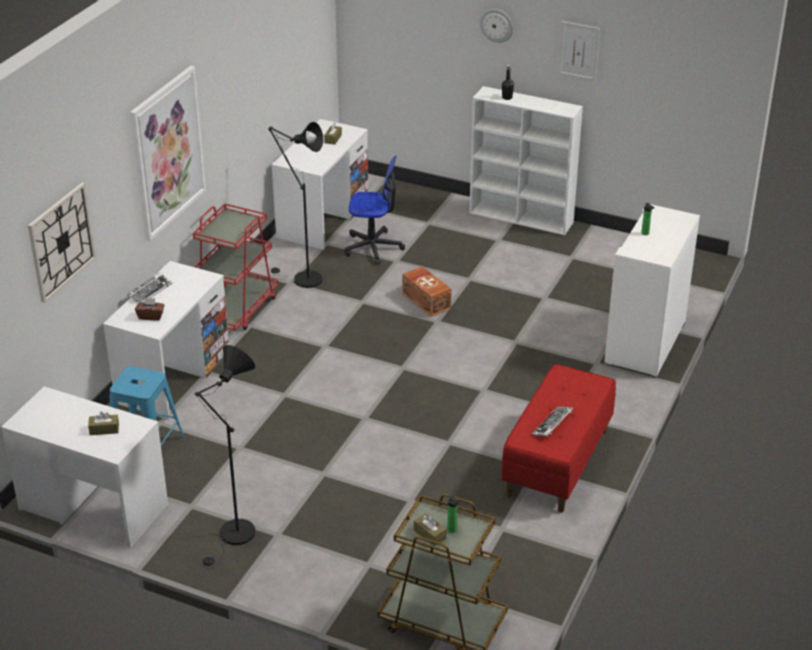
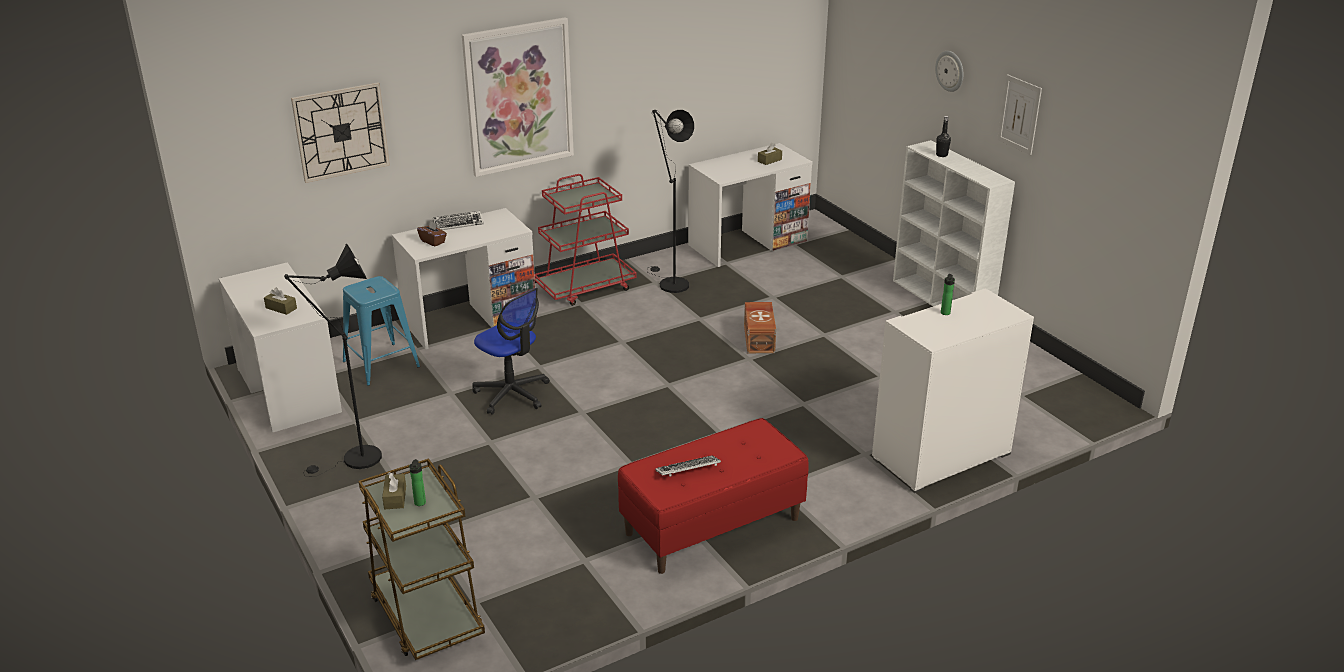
camera: 35 degrees right, 5 degrees down
(373, 247) = (765, 279): office chair -> office chair (512, 394)

